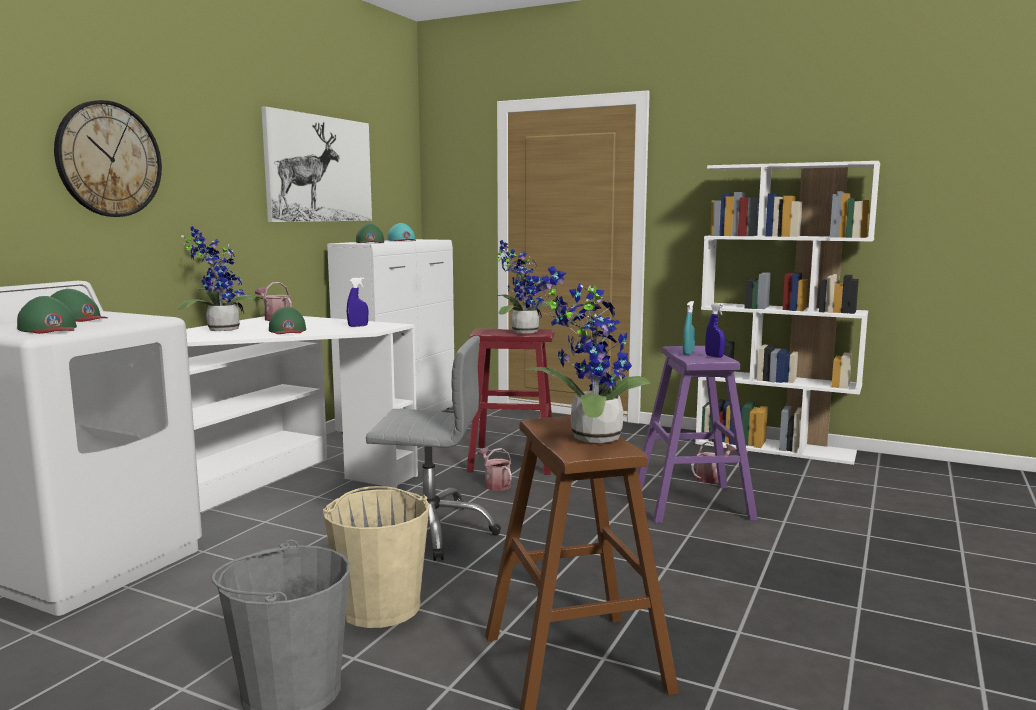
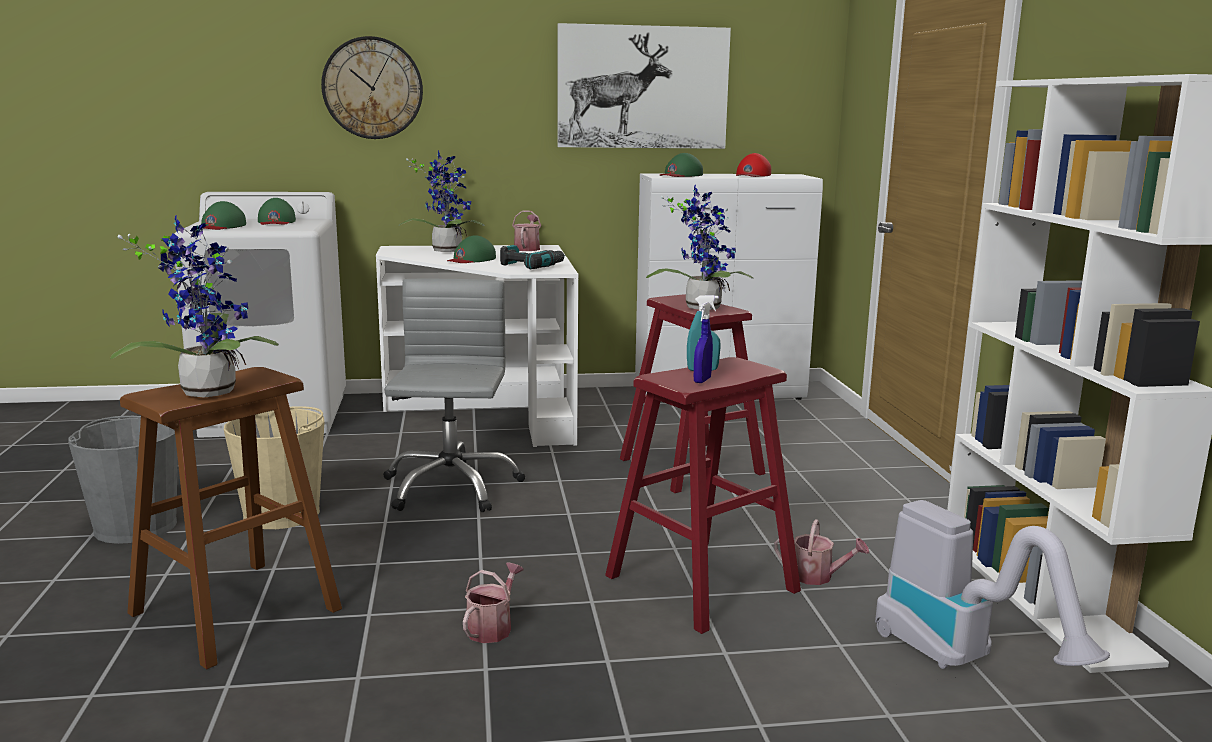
camera: 55 degrees right, 5 degrees up
(358, 326) = (531, 266): blue spray bottle -> power drill
(402, 240) = (752, 175): turquoise cap -> red cap
(430, 531) = (450, 487): grey office chair -> grey office chair turned 150 degrees counterclockwise
(495, 484) = (604, 479): watering can -> watering can (492, 627)
(692, 503) = (701, 583): purple stool -> red stool
(829, 480) = (964, 661): none -> vacuum cleaner

